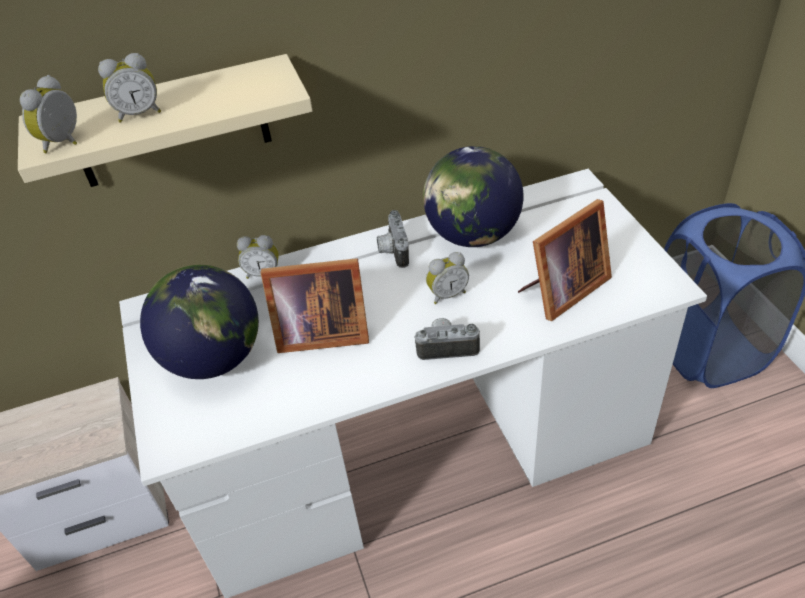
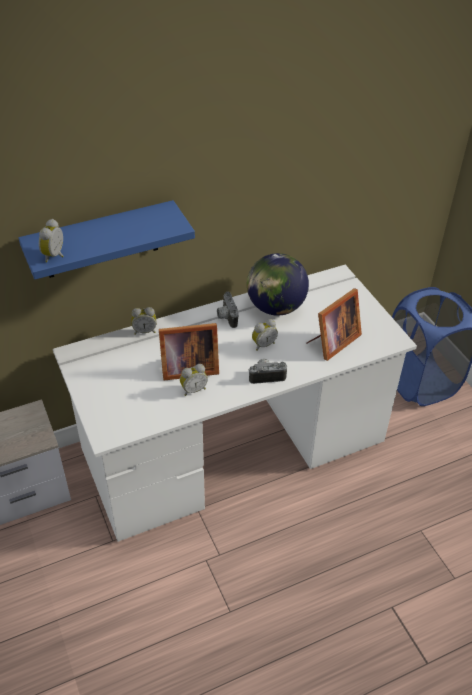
camera: 10 degrees left, 0 degrees up
(139, 113) = (94, 238): alarm clock -> alarm clock (193, 389)
(170, 124) = (101, 240): beige shelf -> blue shelf
(214, 359) = (124, 384): globe -> none

